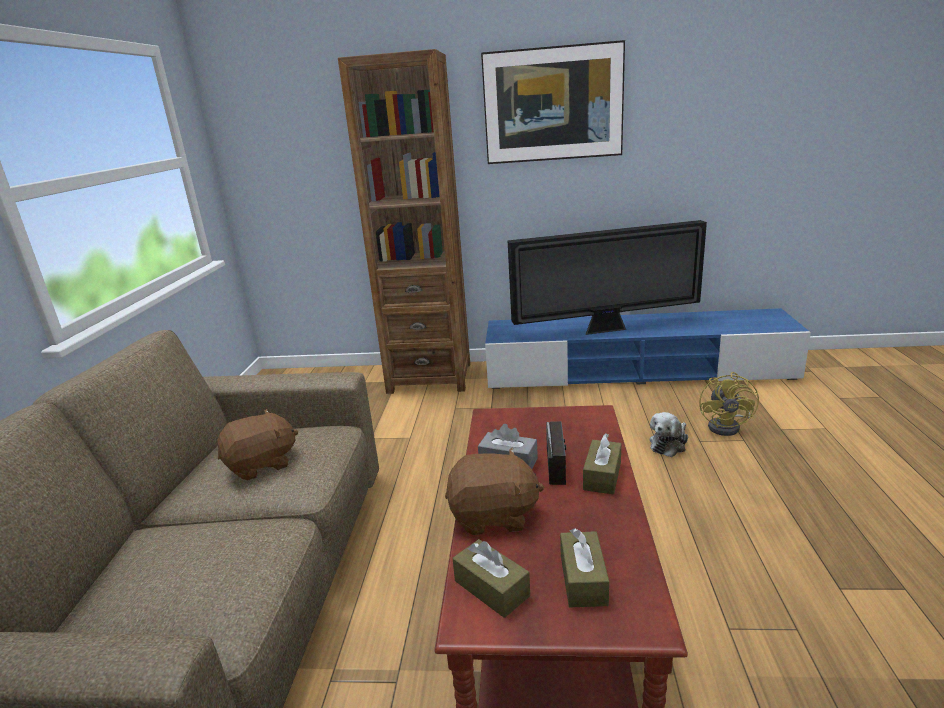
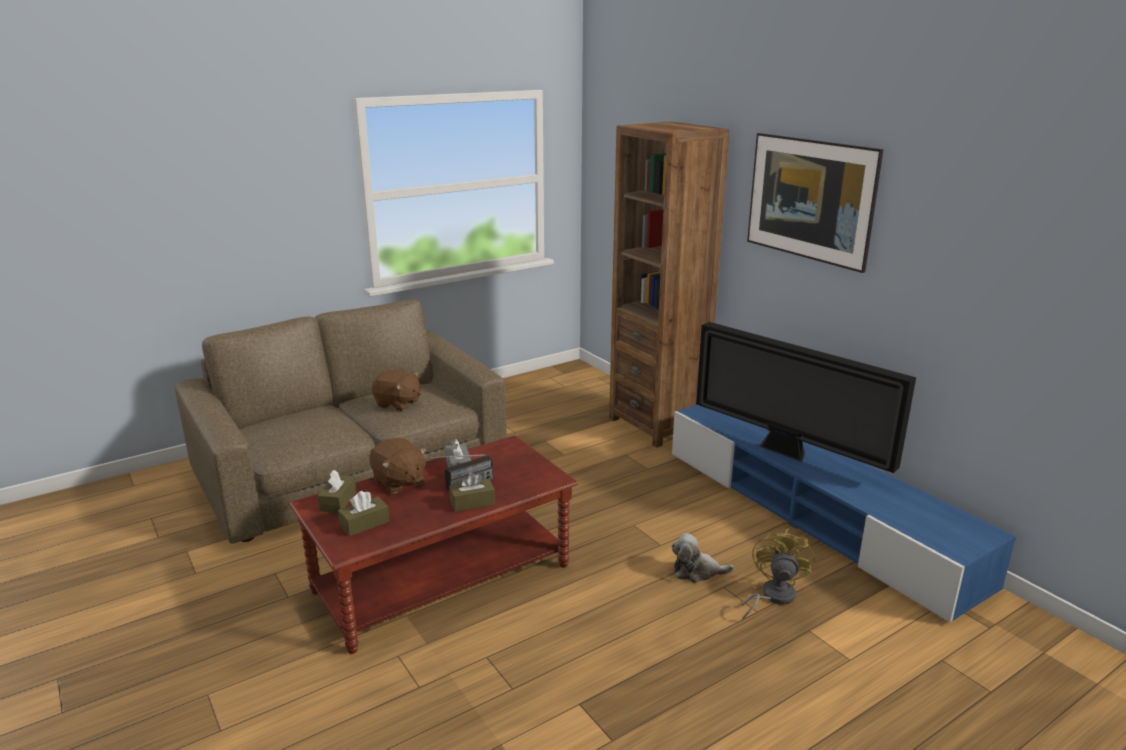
camera: 50 degrees right, 0 degrees up
(728, 426) = (772, 597): yellow fan -> yellow fan turned 135 degrees clockwise

